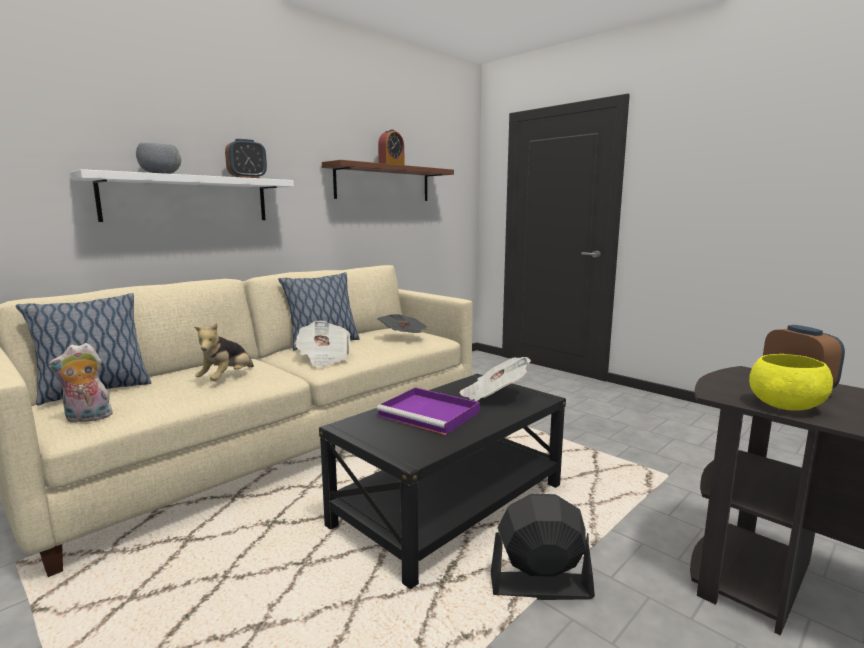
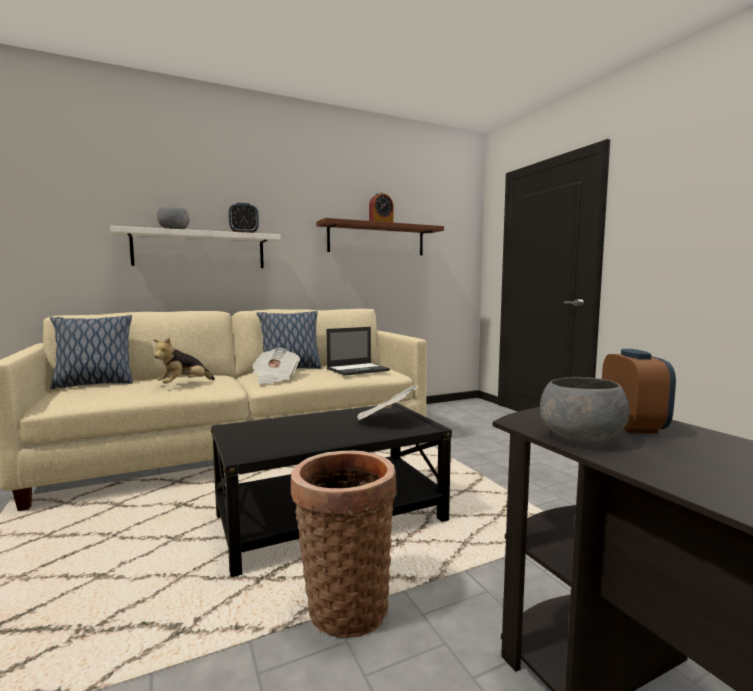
camera: 20 degrees right, 5 degrees down
(87, 419) = (64, 399): plush toy -> none
(404, 338) = (358, 369): newspaper -> laptop
(431, 414) = (309, 427): purple tray -> none
(540, 586) = (344, 604): black fan -> basket
(783, 405) = (579, 438): yellow bowl -> grey bowl

